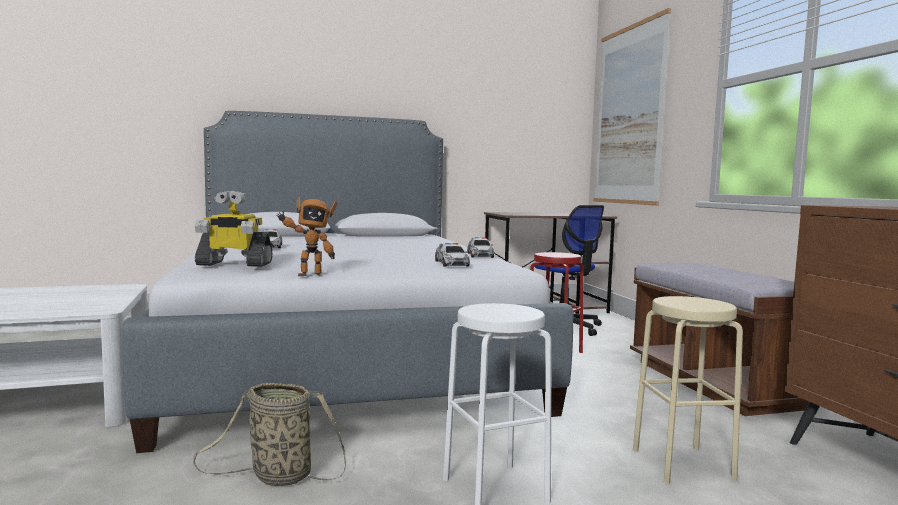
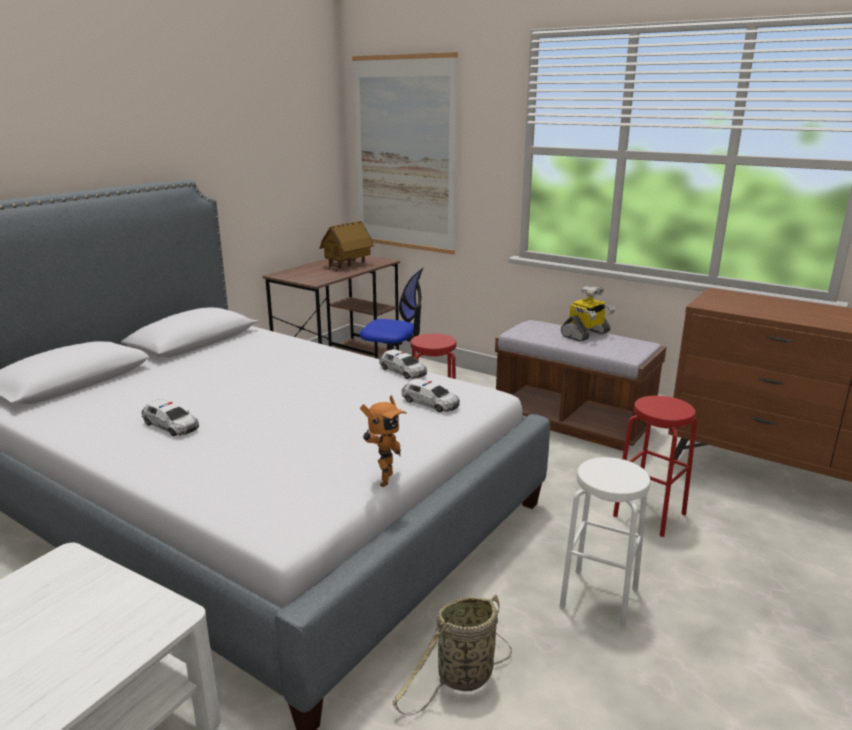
camera: 40 degrees left, 15 degrees up
(234, 264) = (284, 493): toy robot -> toy robot (585, 334)
(563, 214) = (347, 265): none -> toy house
(682, 464) = (649, 515): beige stool -> red stool

